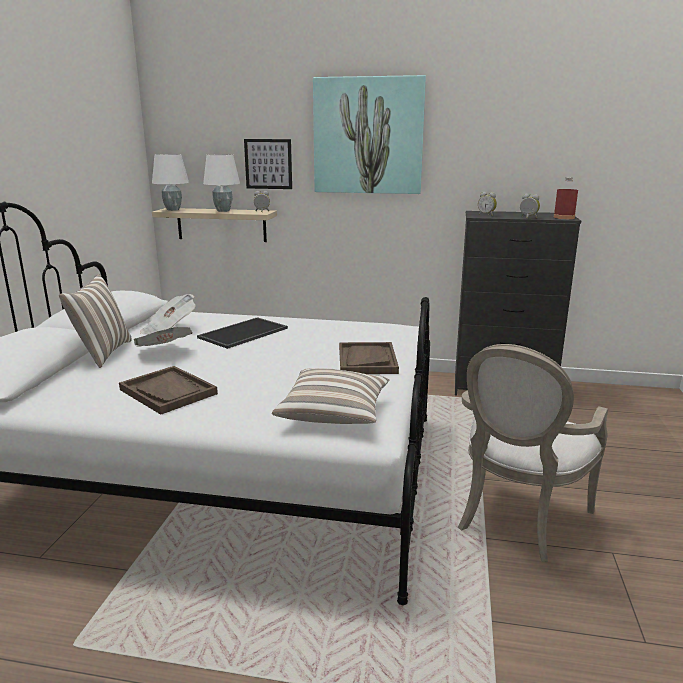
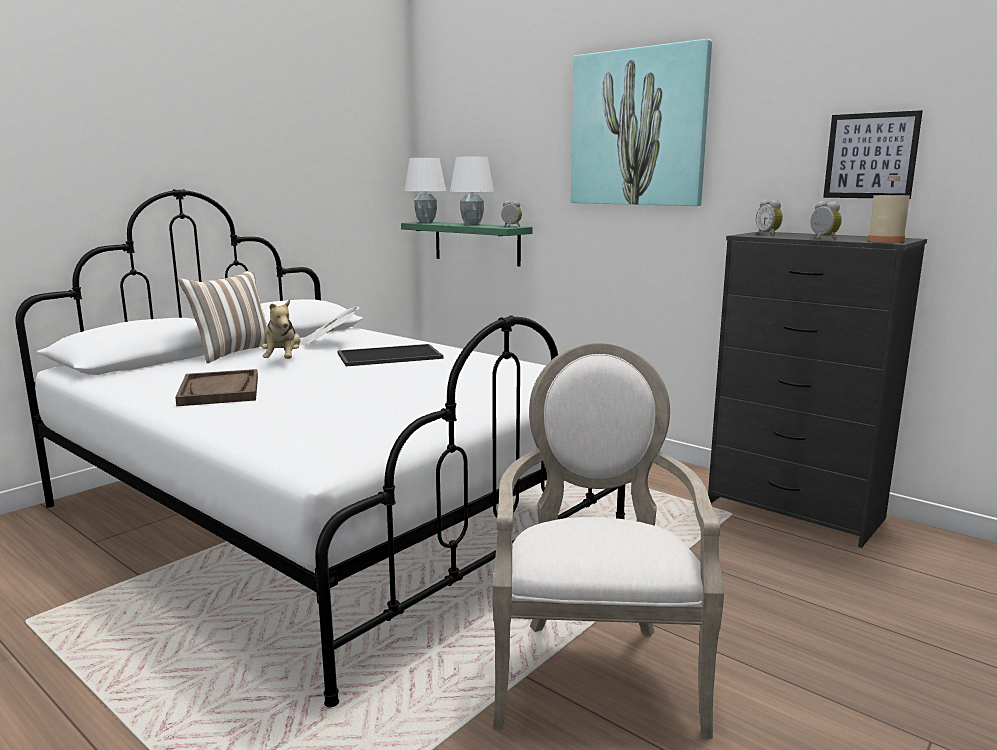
camera: 30 degrees right, 5 degrees down
(164, 352) = (283, 360): newspaper -> plush toy
(221, 224) = (476, 243): beige shelf -> green shelf
(268, 164) = (526, 168): picture -> picture (871, 156)
(334, 414) = (324, 438): pillow -> none
(367, 360) = (465, 399): brown tray -> none
(515, 519) = (596, 670): armchair -> armchair turned 120 degrees clockwise
(564, 217) = (885, 241): red bottle -> beige bottle

